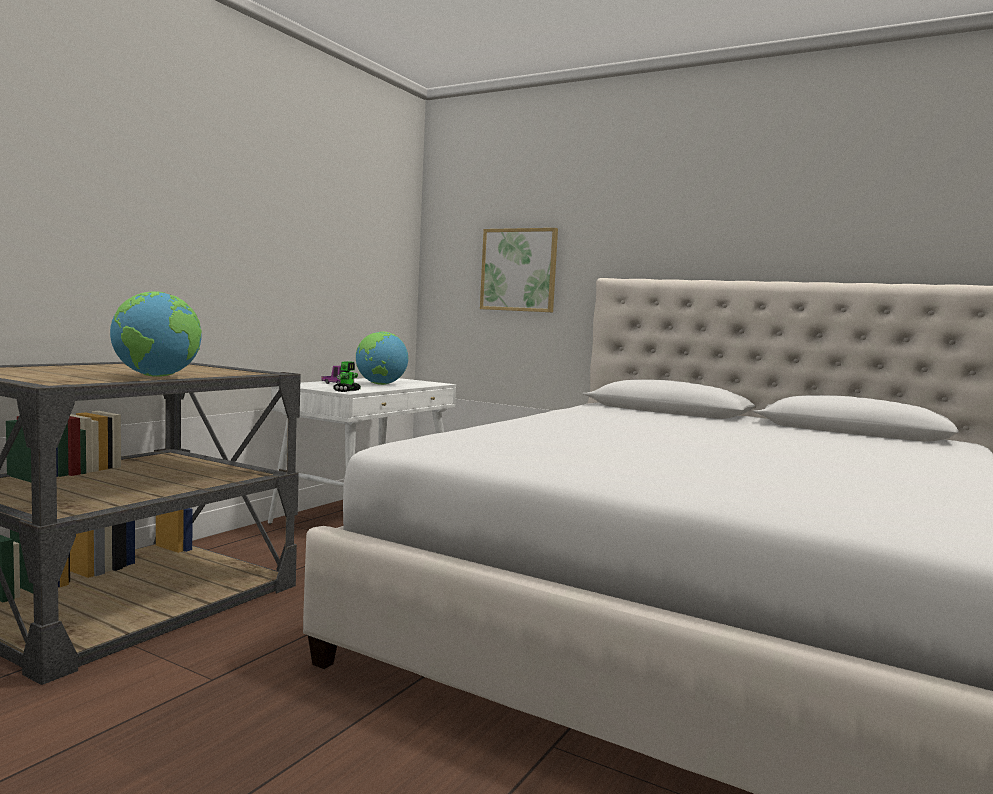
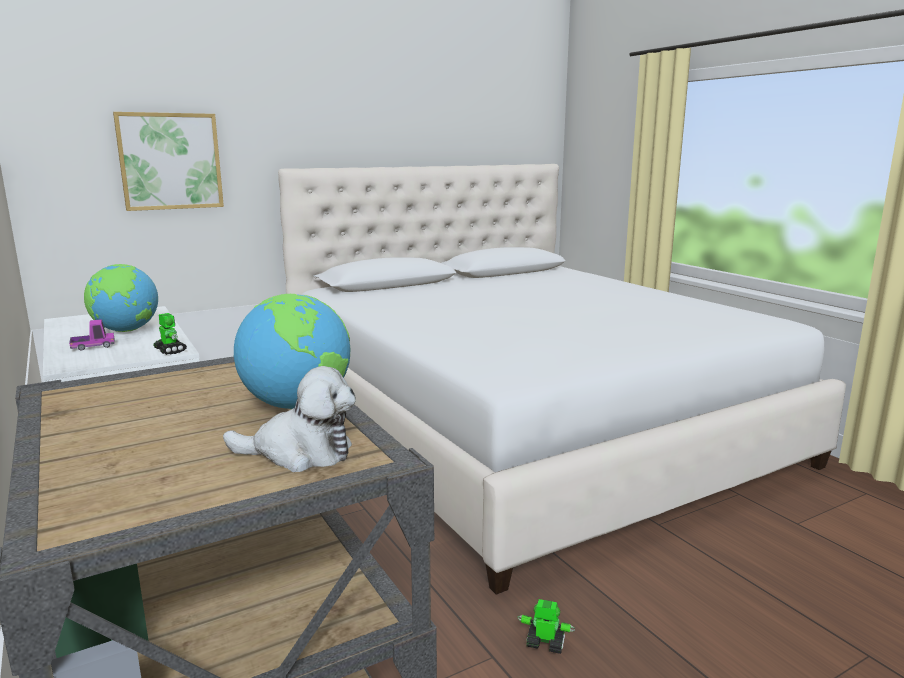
camera: 60 degrees left, 10 degrees up
(67, 379) = (300, 453): none -> plush toy
(243, 701) = (545, 643): none -> toy robot

